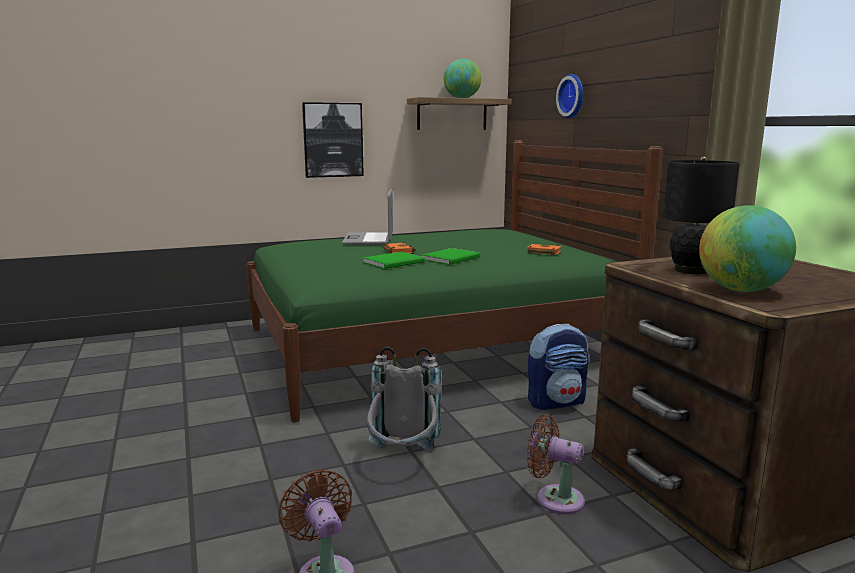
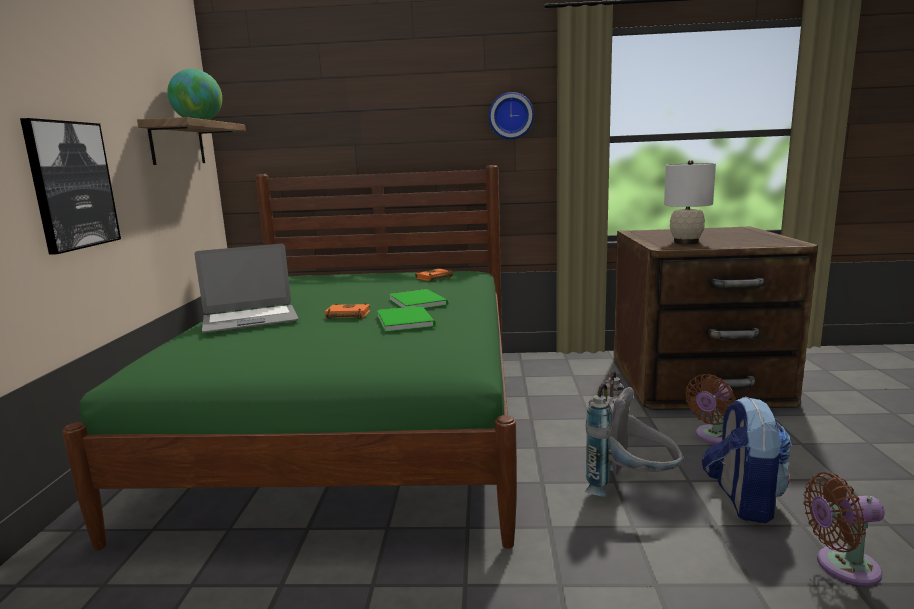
camera: 65 degrees left, 0 degrees up
(369, 240) = (250, 320): laptop -> laptop turned 45 degrees counterclockwise
(556, 402) = (546, 398): backpack -> backpack (742, 500)
(573, 96) = (351, 122): wall clock -> wall clock (511, 116)
(691, 270) = (685, 242): black table lamp -> white table lamp
(740, 290) = (748, 242): globe -> none

